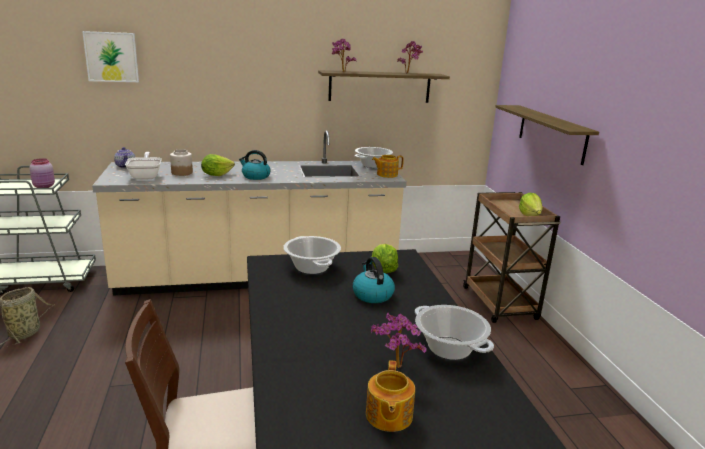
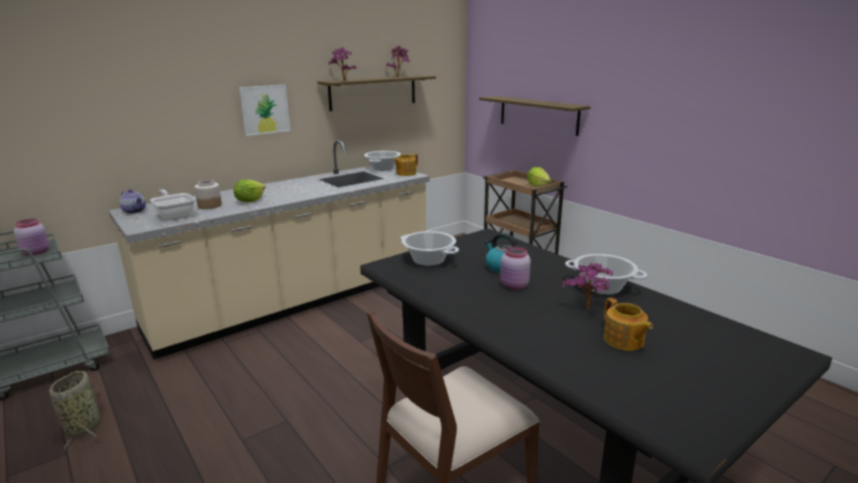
camera: 25 degrees left, 0 degrees up
(111, 57) = (92, 86): picture -> picture (265, 109)
(255, 176) = (291, 195): kettle -> none
(356, 317) = (514, 286): none -> pink jar
(383, 270) = (486, 248): lettuce -> none

